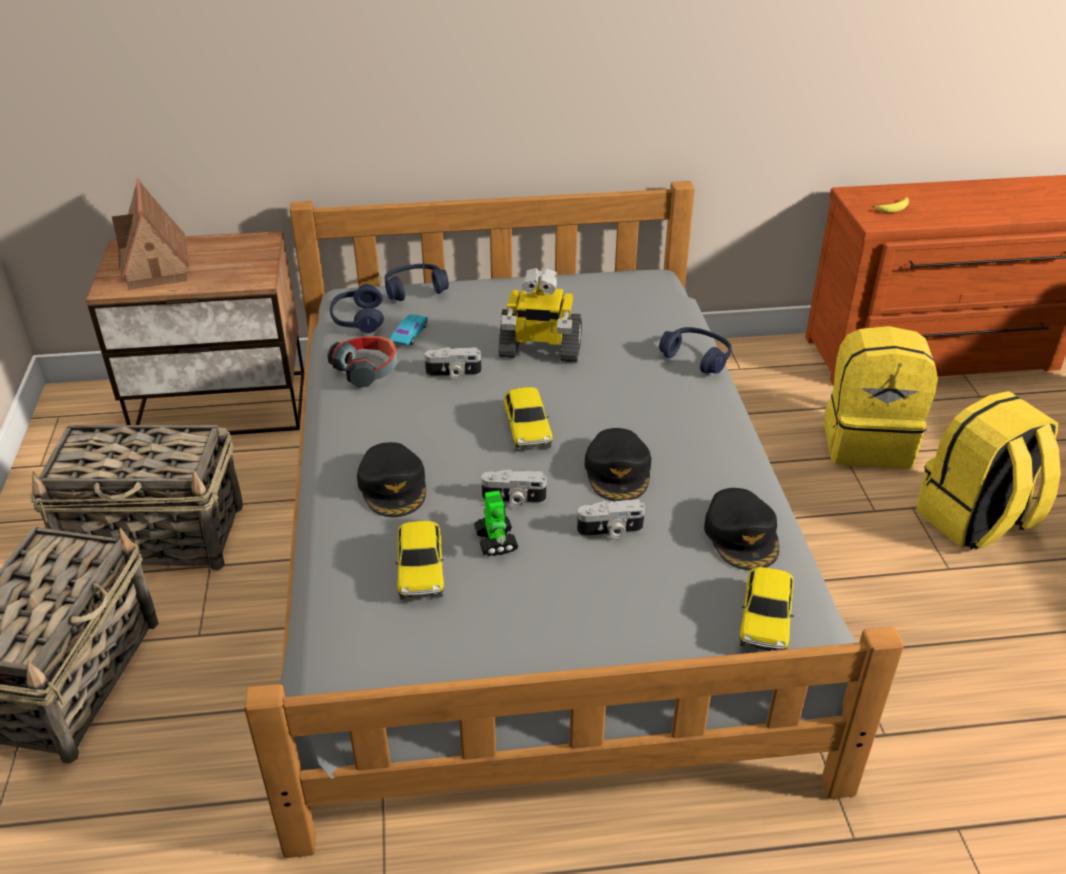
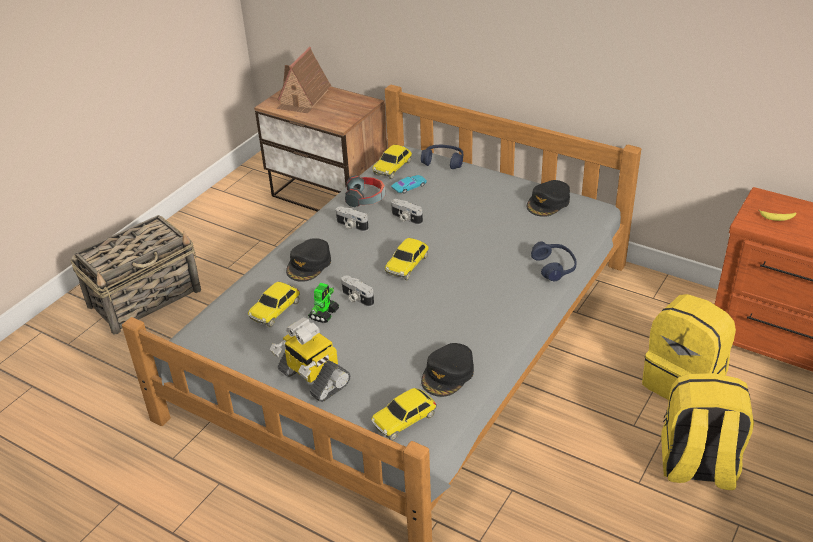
camera: 40 degrees right, 0 degrees up
(157, 536) = (238, 249): basket -> none
(358, 319) = (393, 168): blue headphones -> toy car
(539, 350) = (468, 224): toy robot -> toy robot (312, 378)
(610, 531) = (383, 337): camera -> camera (351, 226)
(618, 471) = (426, 309): black cap -> black cap (548, 203)

